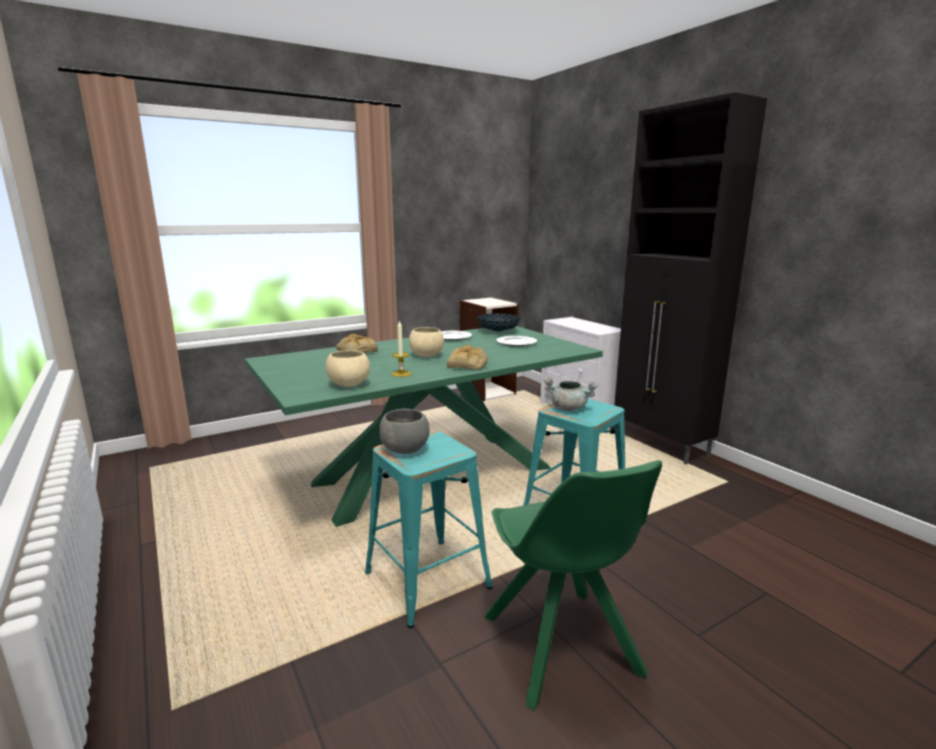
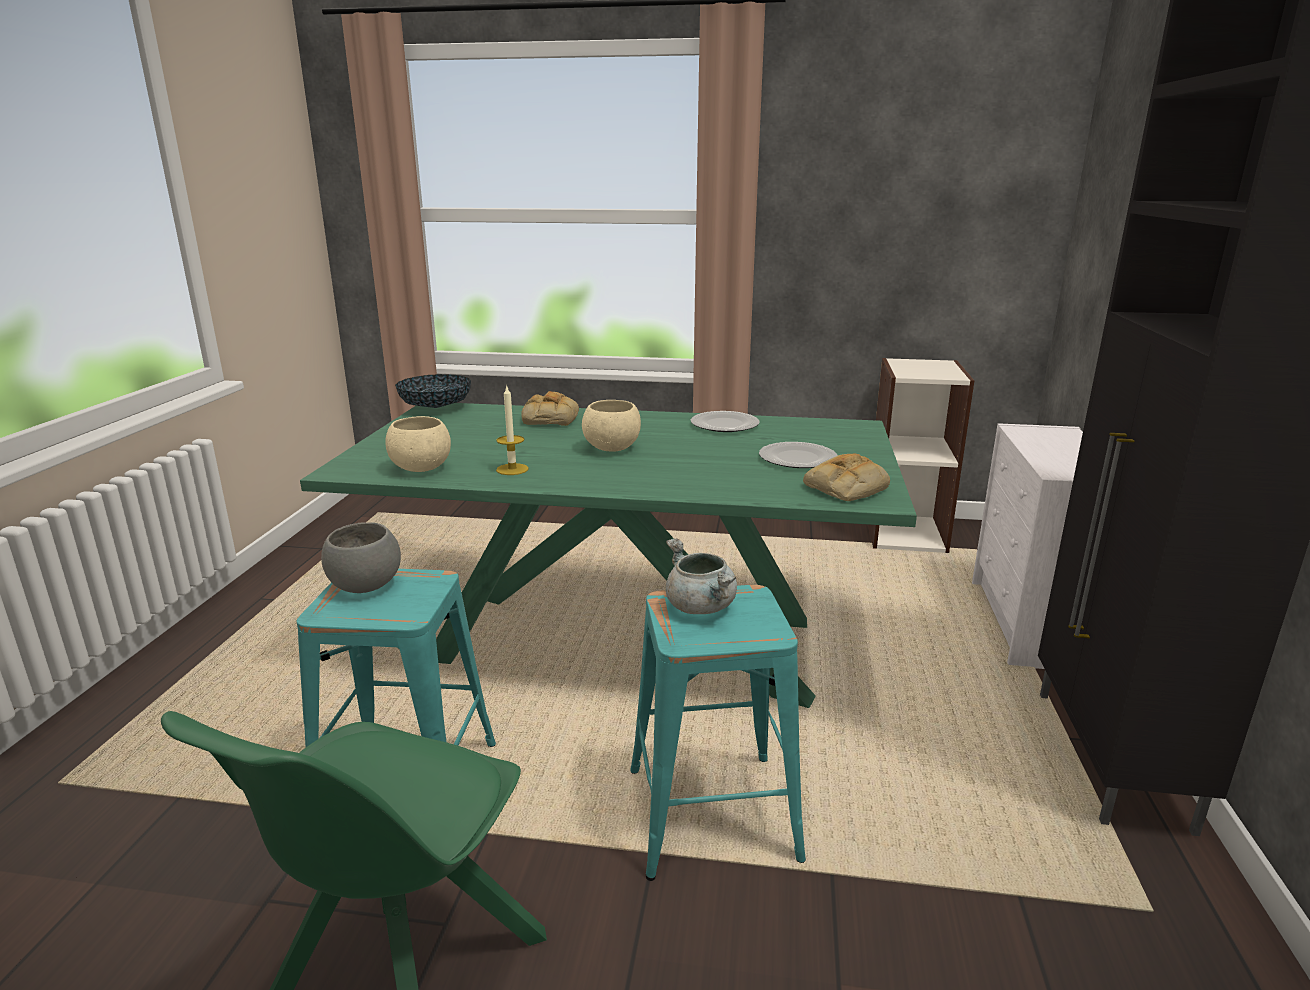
camera: 40 degrees right, 5 degrees up
(468, 365) = (626, 479): bread -> bread (846, 488)
(498, 331) = (821, 430): bowl -> bowl (436, 408)

